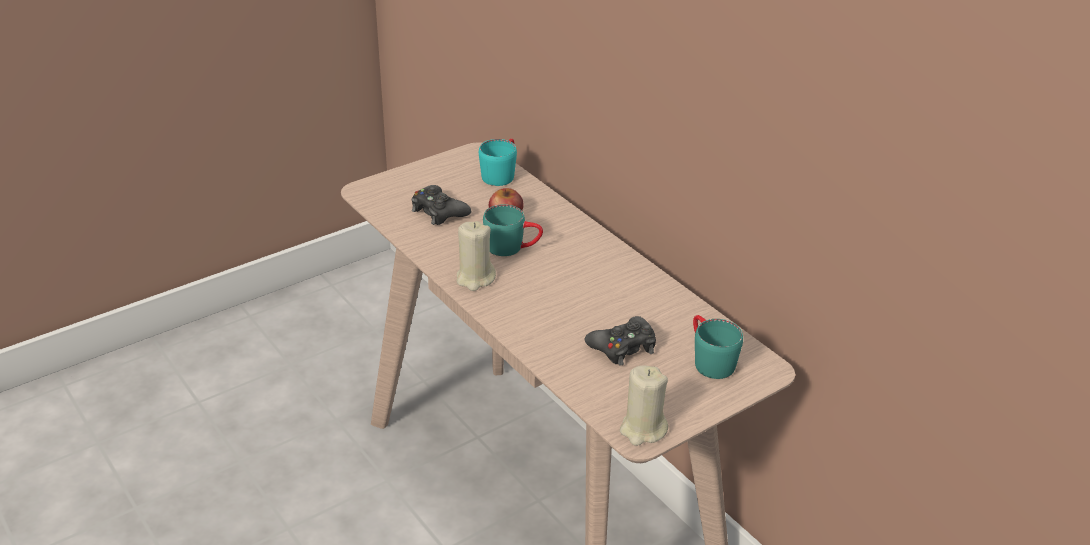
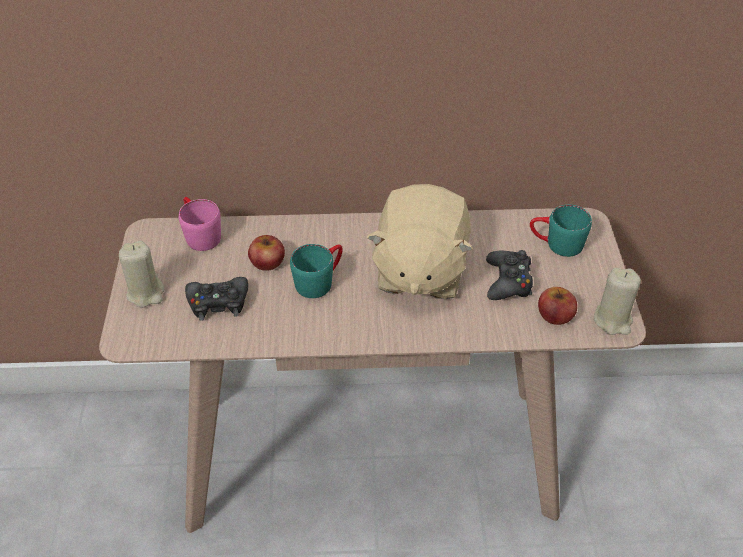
camera: 55 degrees left, 10 degrees up
(475, 278) = (344, 326): beige candle -> beige candle (146, 293)
(501, 173) = (199, 234): turquoise mug -> pink mug
(580, 292) = (419, 270): none -> beige plush toy
(611, 390) = (555, 315): none -> apple

